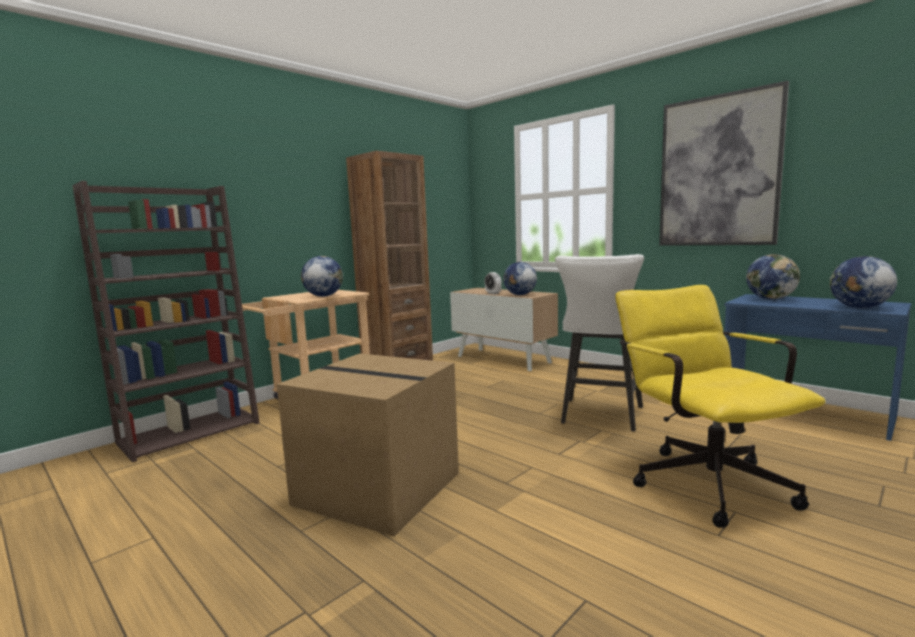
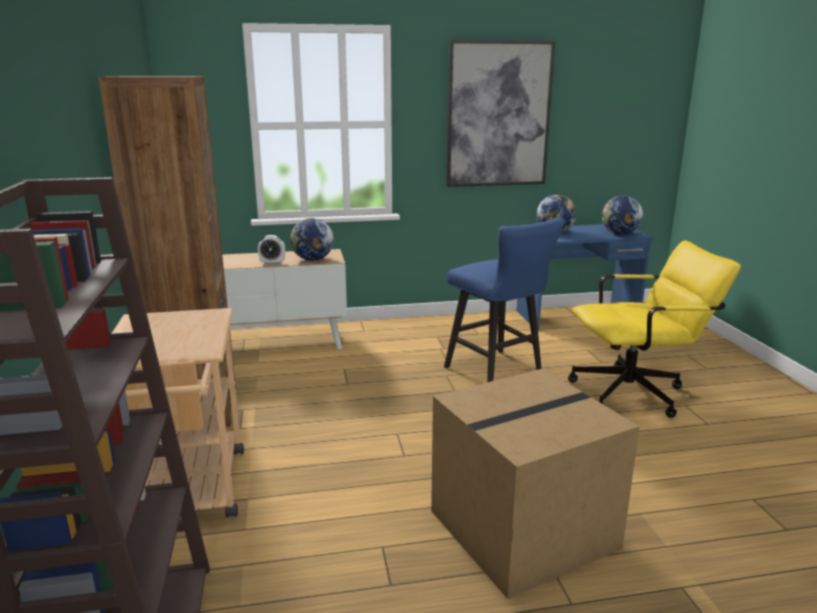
camera: 55 degrees left, 10 degrees up
(323, 296) = (202, 333): globe -> none
(600, 417) = (498, 373): white stool -> blue stool
(702, 479) = (637, 392): yellow office chair -> yellow office chair turned 150 degrees clockwise

